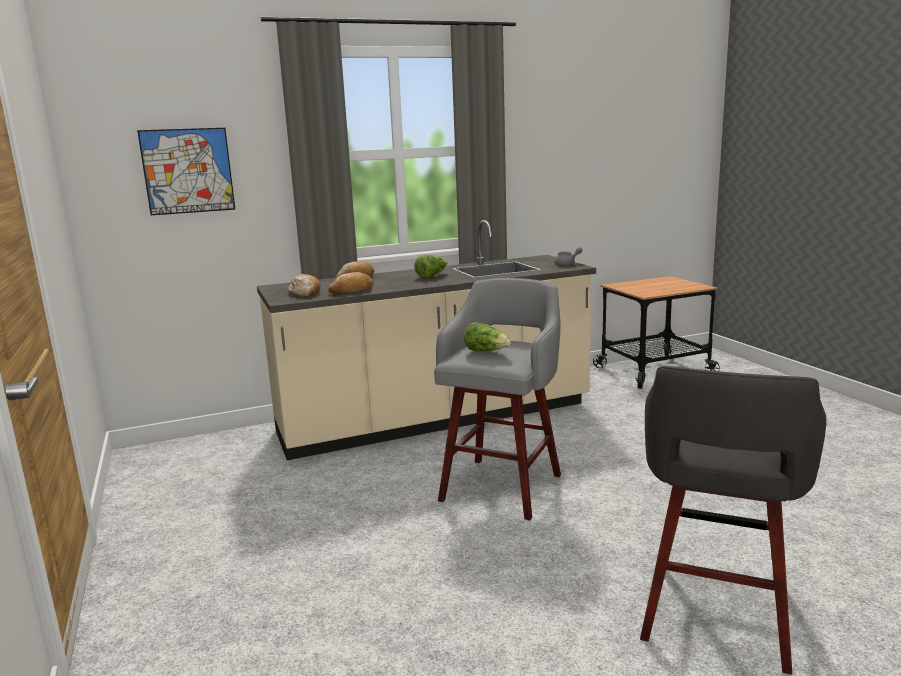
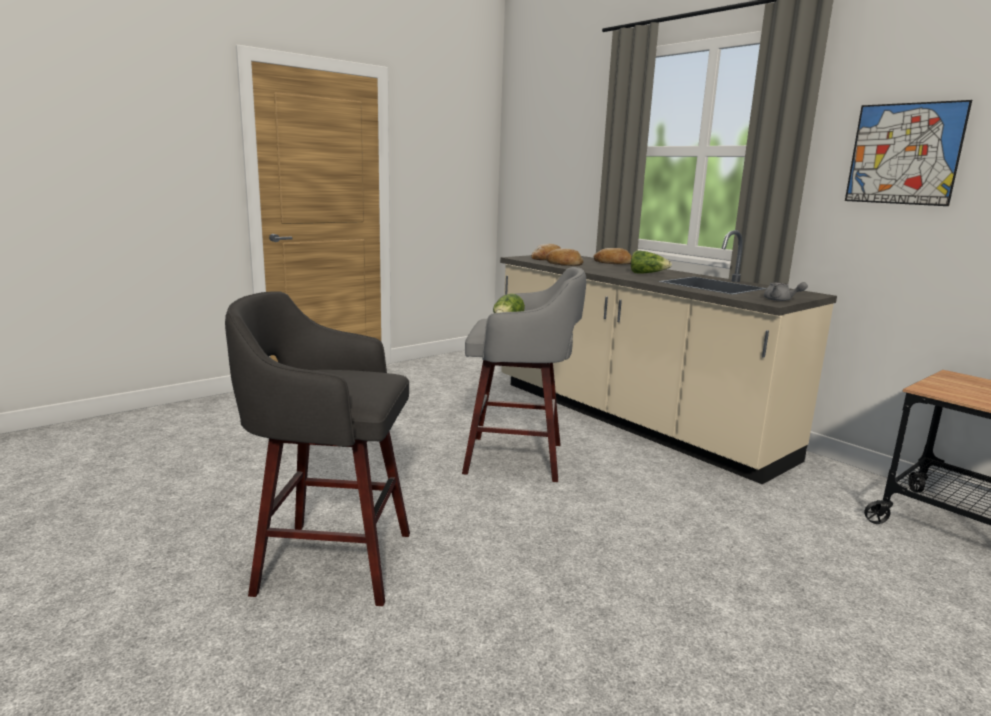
camera: 70 degrees right, 0 degrees up
(188, 171) = (555, 157): picture -> picture (904, 154)

